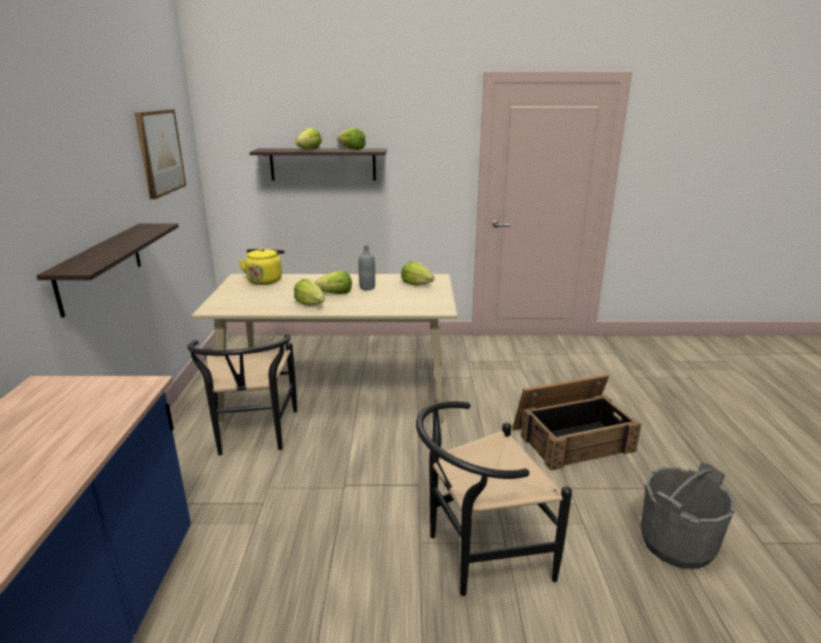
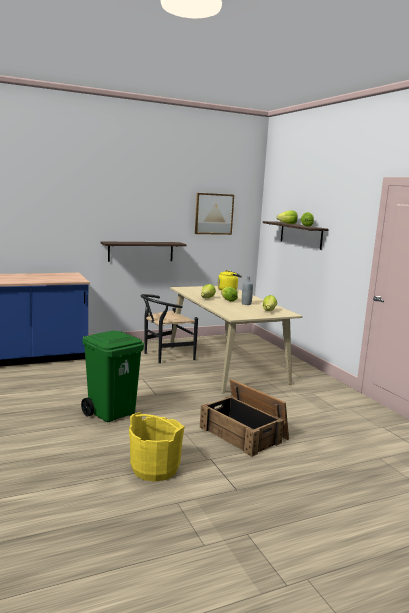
camera: 65 degrees right, 10 degrees down
(478, 554) = (112, 413): black chair -> green trash can
(677, 543) = (155, 469): grey bucket -> yellow bucket

